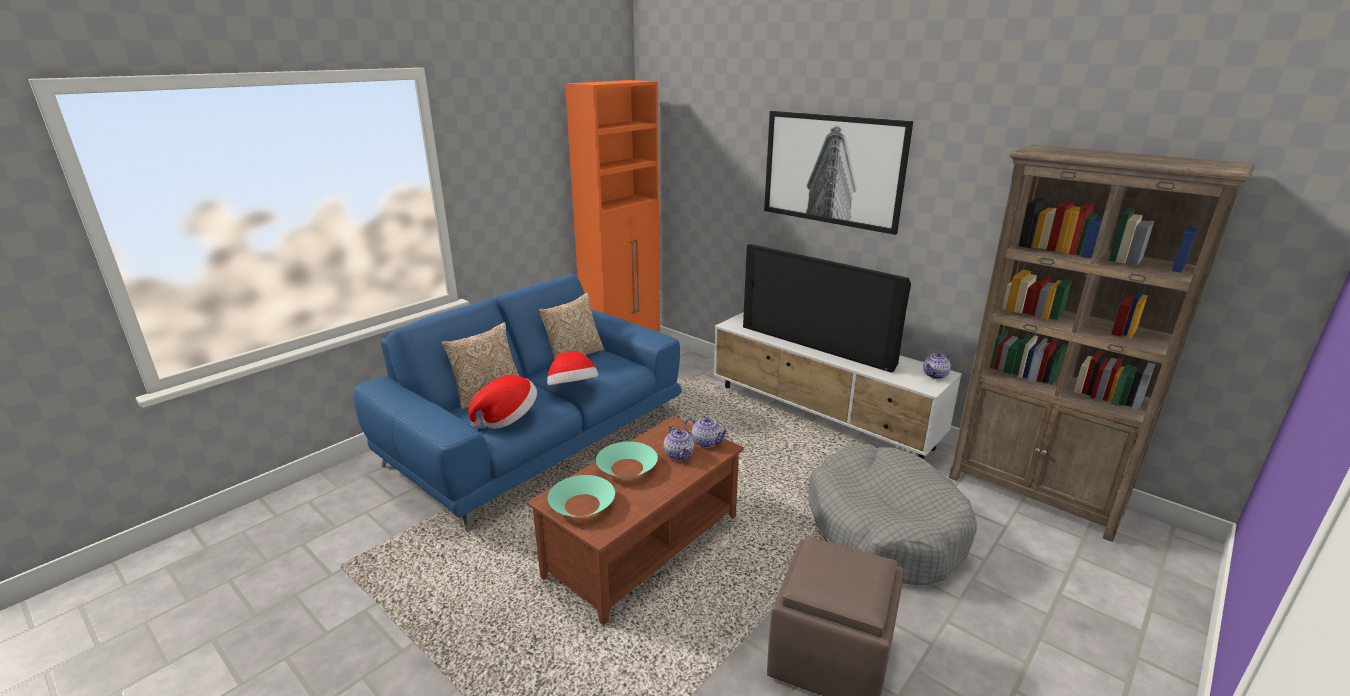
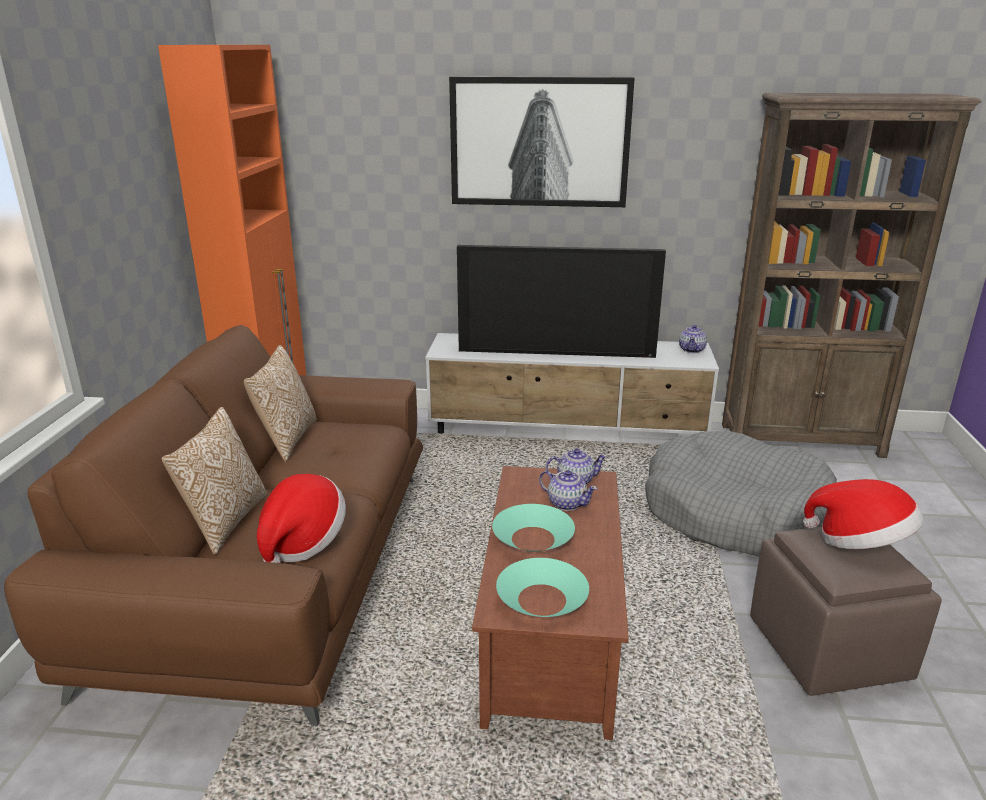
camera: 35 degrees left, 0 degrees up
(537, 438) = (274, 570): blue sofa -> brown sofa
(573, 390) = (342, 477): hat -> hat (860, 542)

